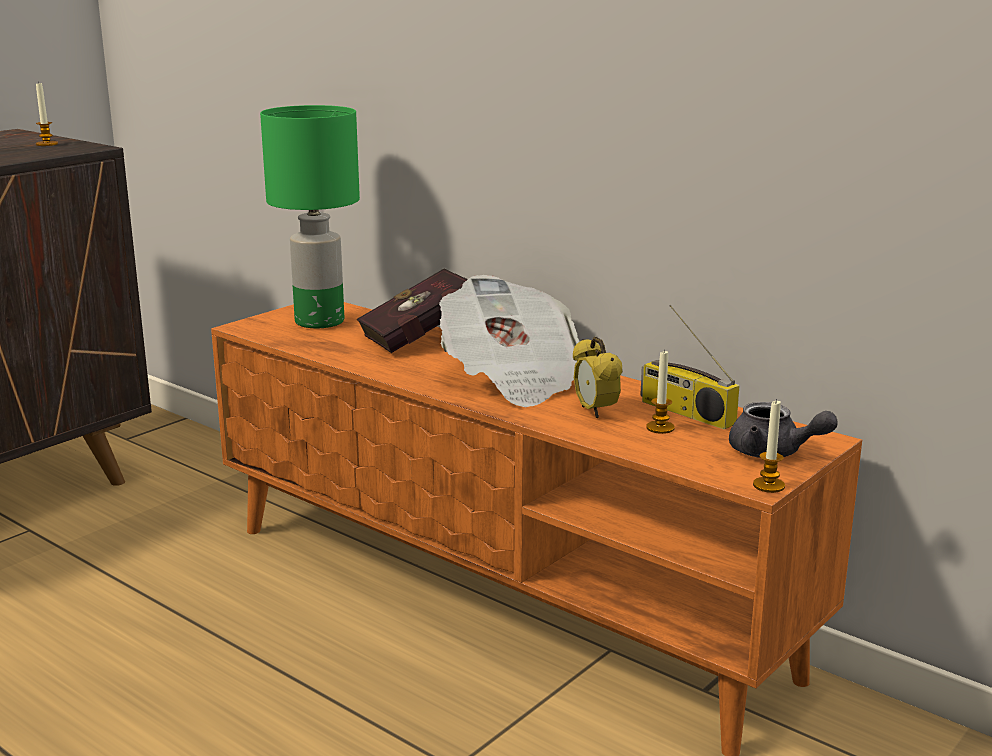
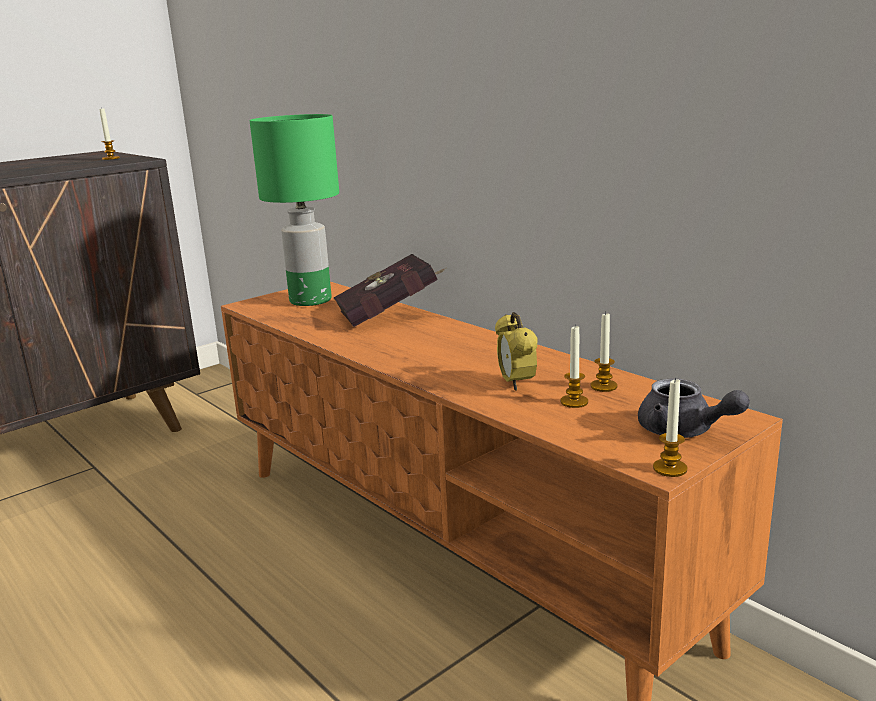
camera: 10 degrees right, 0 degrees up
(513, 379) = (452, 351): newspaper -> none
(685, 412) = (603, 386): radio -> candle

